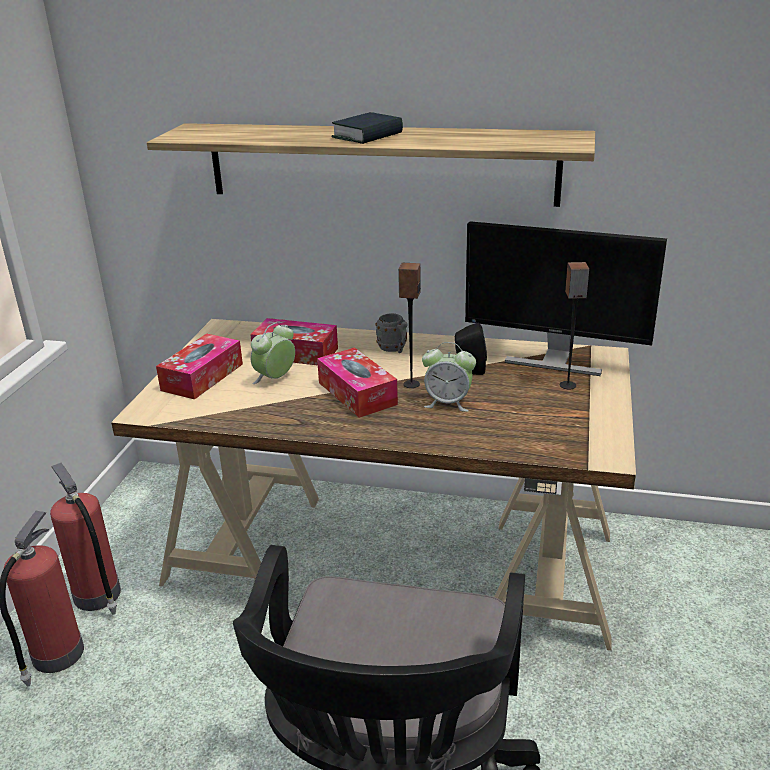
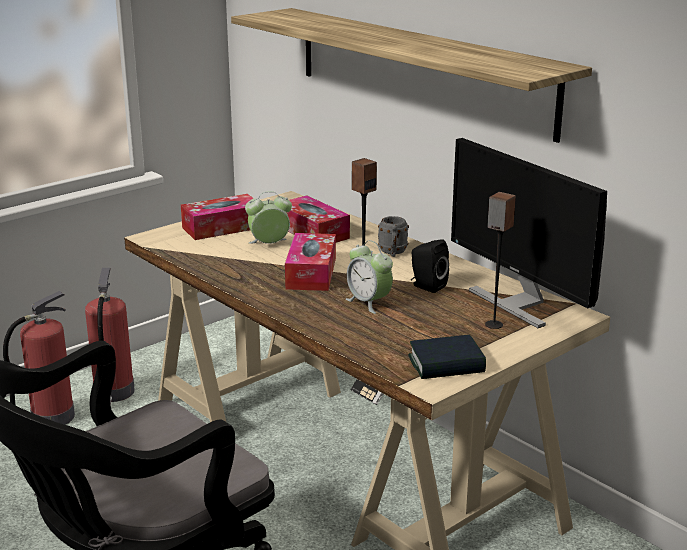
camera: 35 degrees right, 5 degrees down
(367, 135) = (389, 38): book -> book (446, 365)

